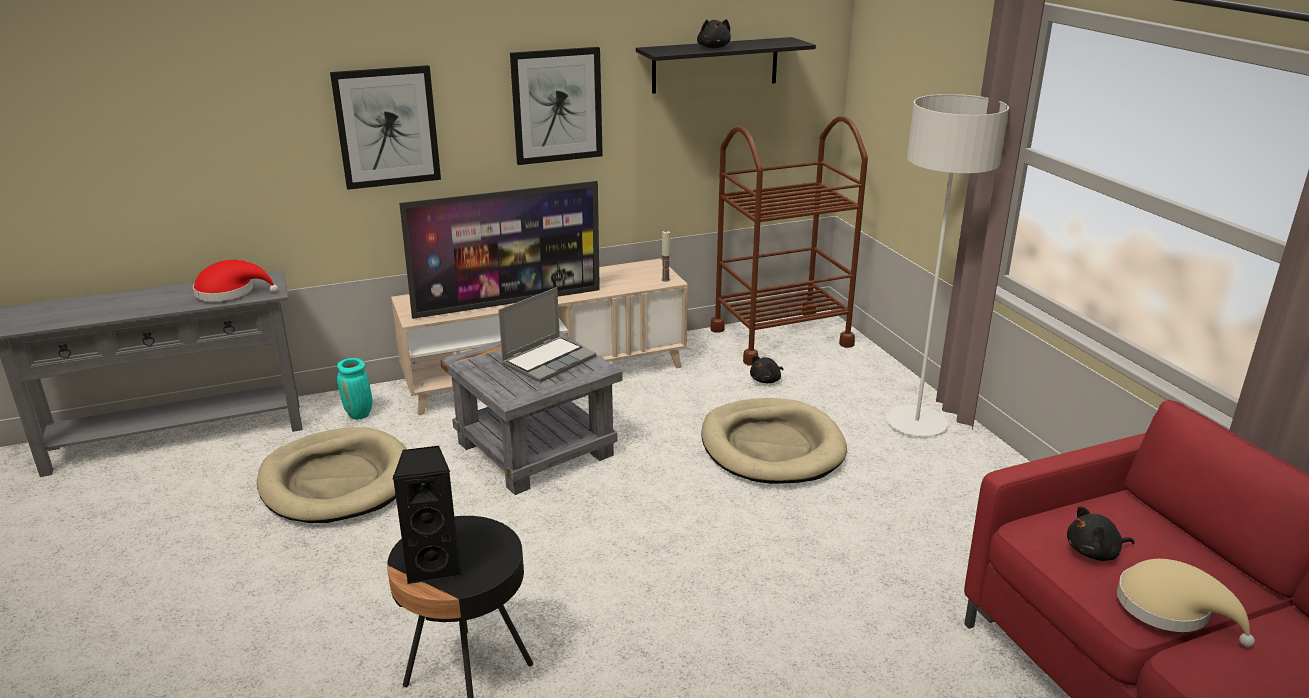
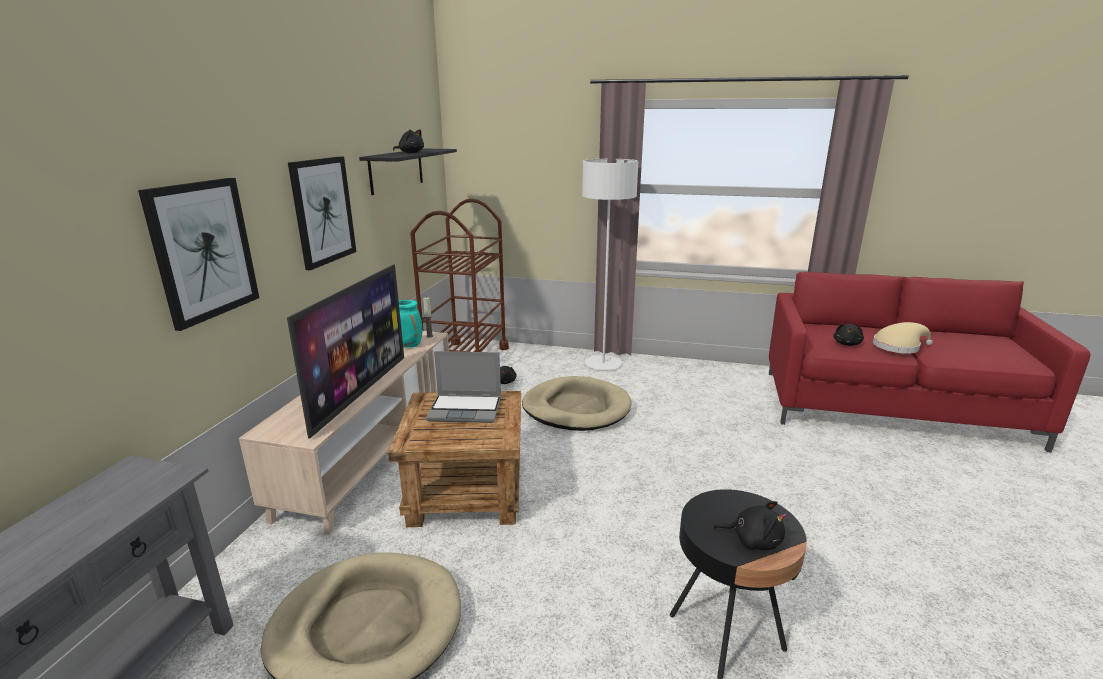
camera: 55 degrees left, 5 degrees down
(230, 292) = (112, 503): red hat -> none
(359, 415) = (271, 572): turquoise vase -> turquoise vase (410, 345)
(434, 566) = (753, 540): black speaker -> black plush toy
(536, 448) = (465, 491): grey side table -> brown side table
(549, 360) = (466, 409): laptop -> laptop turned 105 degrees clockwise

